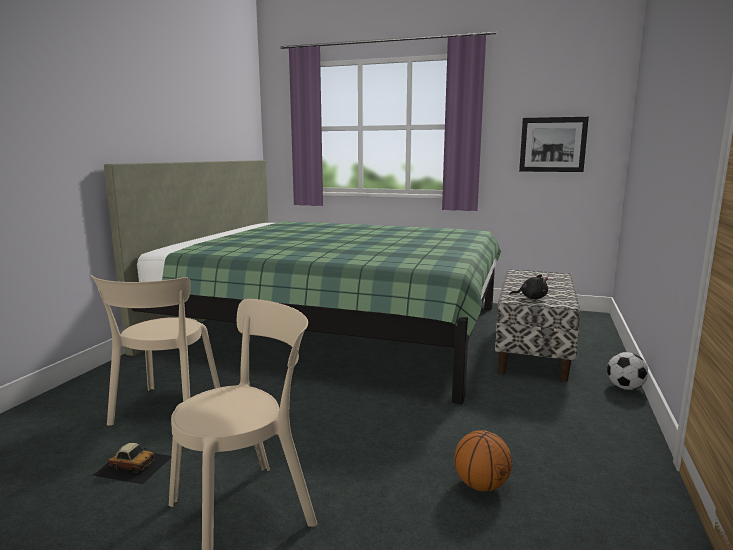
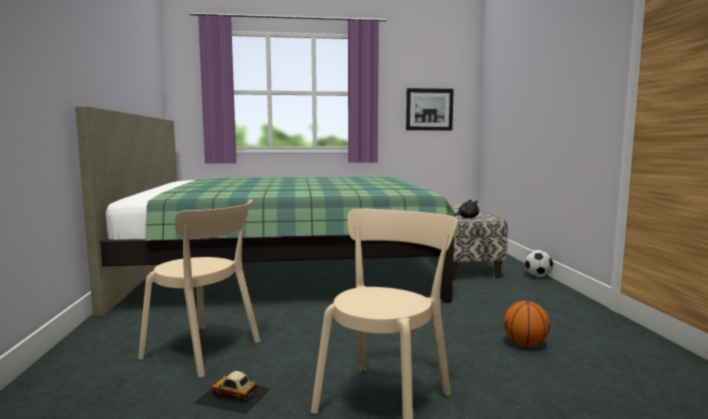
camera: 25 degrees left, 5 degrees down
(133, 465) = (233, 395): toy car -> toy car turned 150 degrees counterclockwise
(165, 410) = (206, 351): beige chair -> beige chair turned 45 degrees counterclockwise

